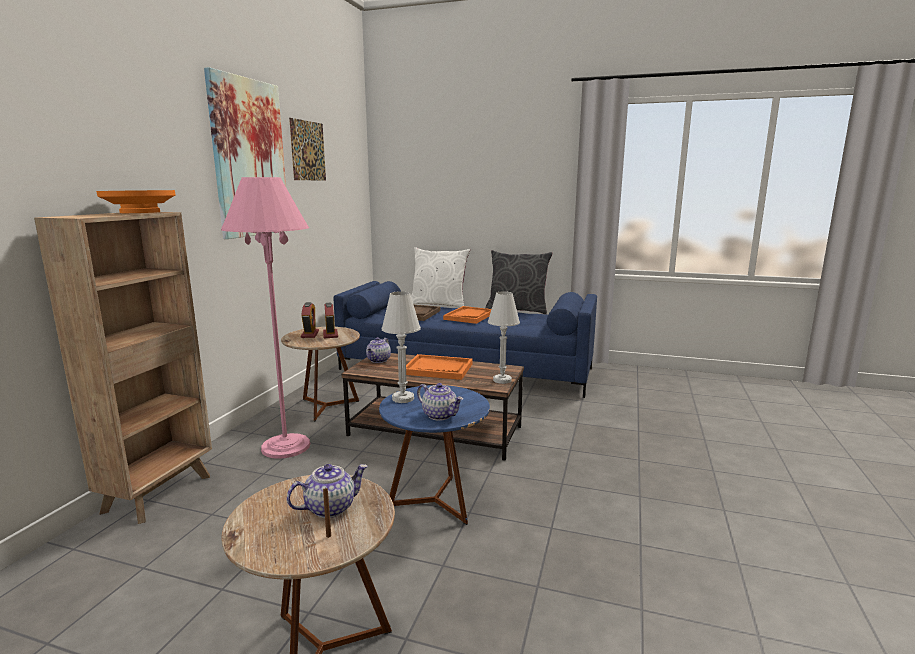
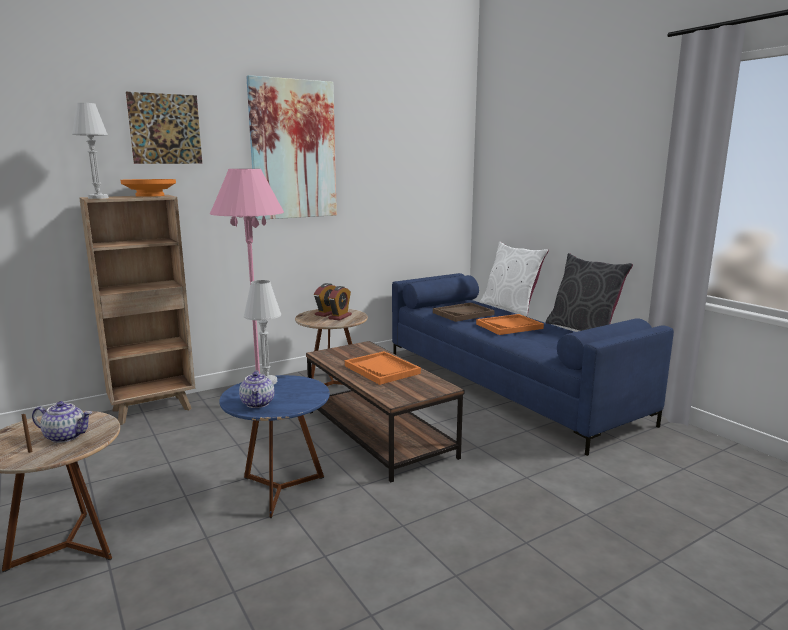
camera: 40 degrees right, 0 degrees up
(308, 151) = (374, 139): picture -> picture (165, 129)
(379, 360) = (353, 349): teapot -> none
(502, 380) = (412, 396): white table lamp -> white table lamp (98, 198)

